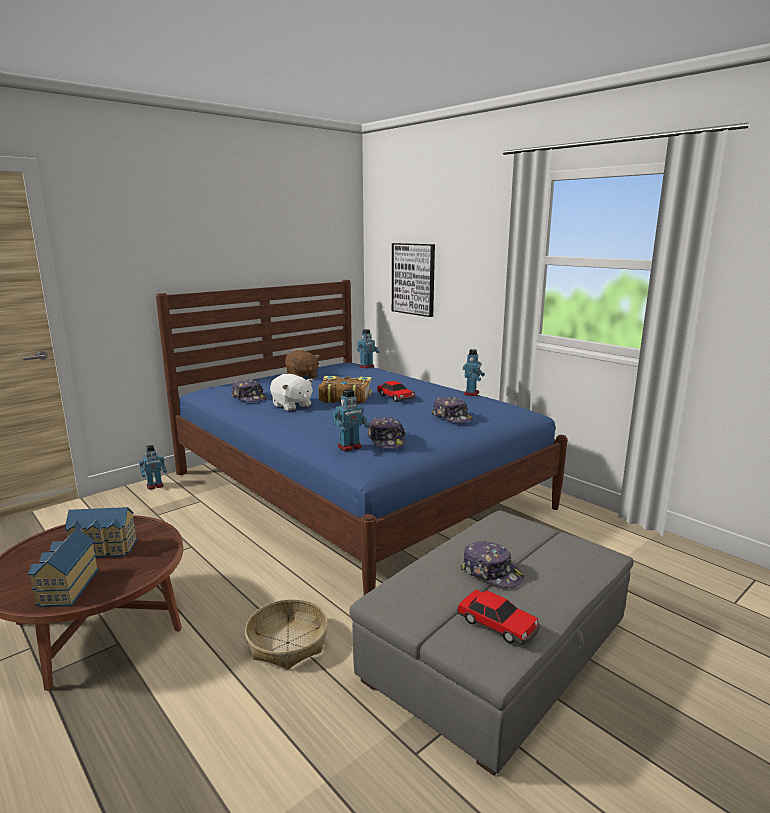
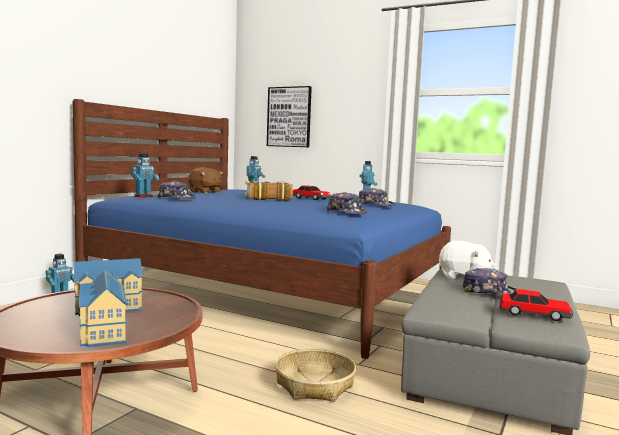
camera: 20 degrees left, 10 degrees down
(292, 406) = (227, 201): white plush toy -> white plush toy (463, 277)
(350, 447) = (322, 215): toy robot -> toy robot (143, 196)

